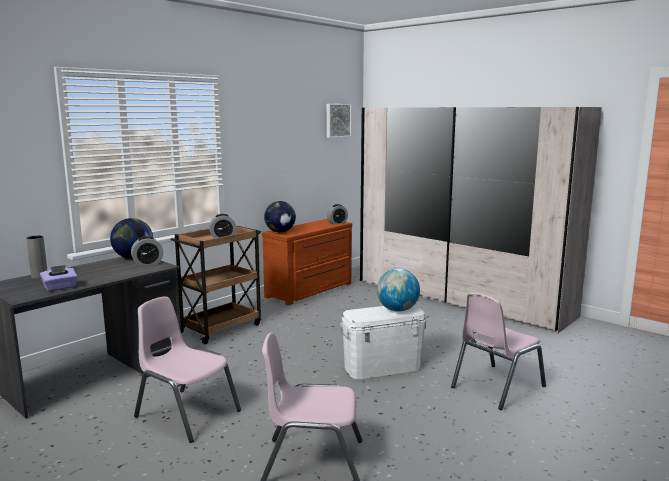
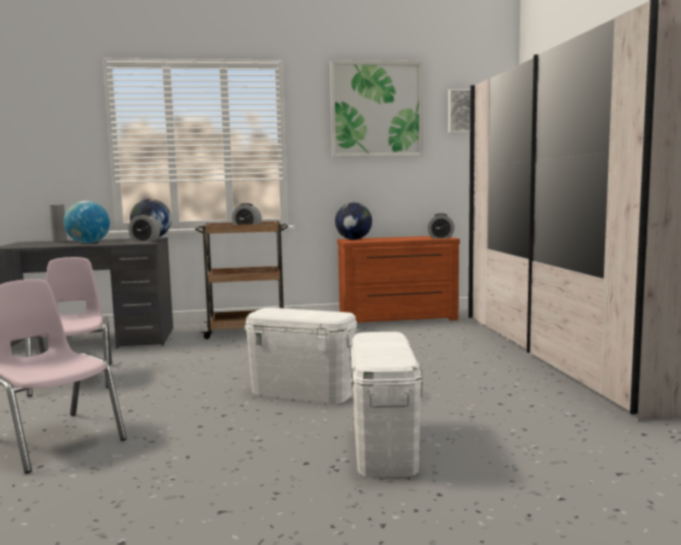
camera: 40 degrees right, 5 degrees down
(60, 288) = (41, 245): purple tissue box -> none
(284, 120) = (376, 109): none -> picture
(397, 310) = (316, 315): globe -> globe (88, 243)
(496, 387) = (383, 446): pink chair -> white storage box

